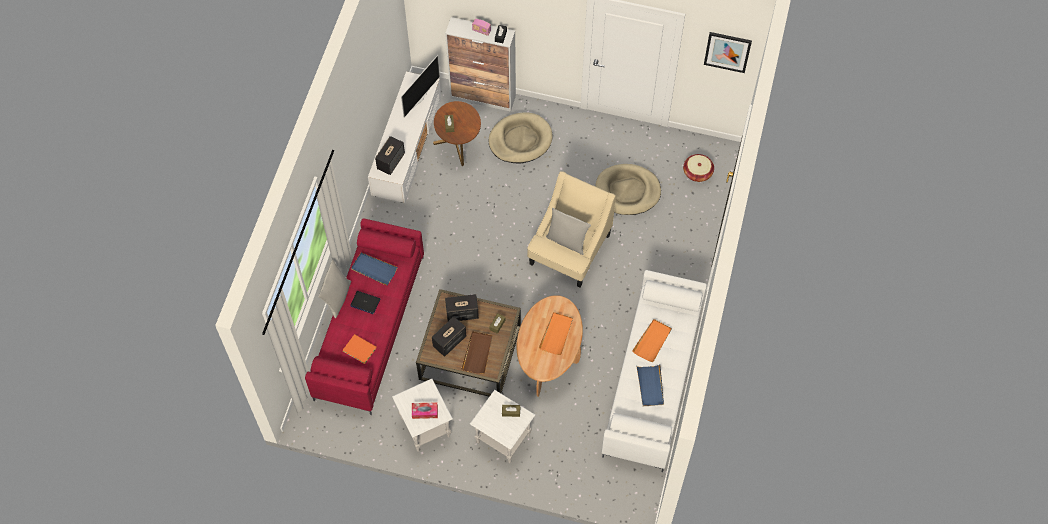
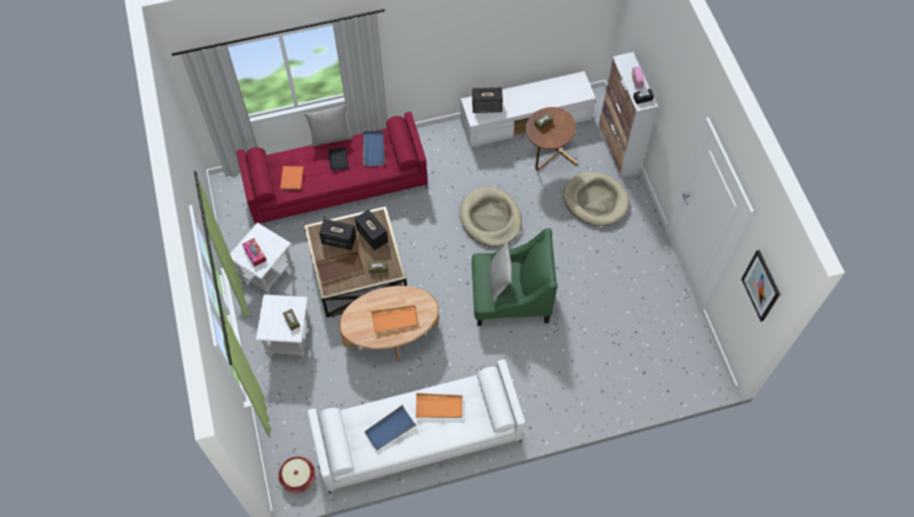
camera: 60 degrees right, 0 degrees up
(420, 98) = (564, 95): television -> none
(569, 250) = (510, 297): beige armchair -> green armchair
(627, 191) = (605, 314): beige dog bed -> beige dog bed (490, 219)
(697, 172) = (669, 366): basket -> basket (298, 477)

